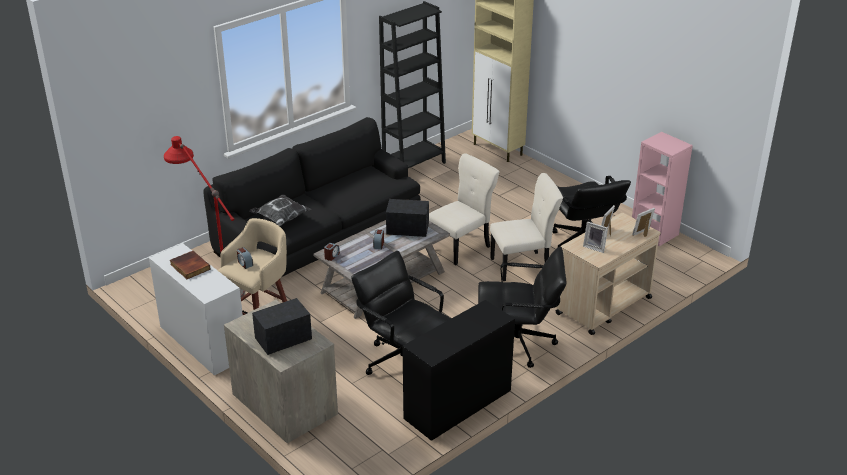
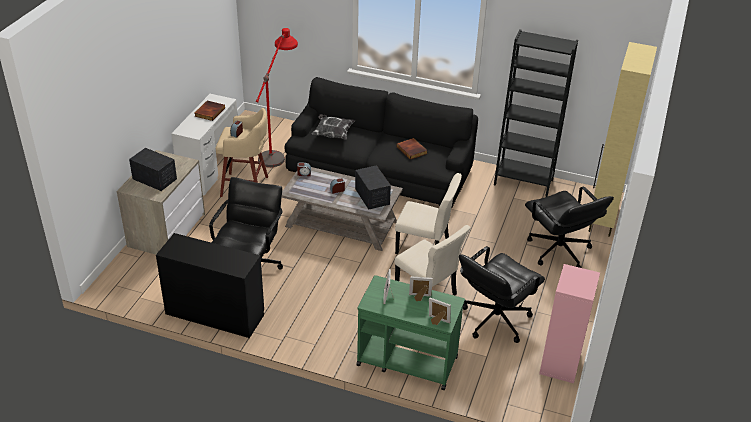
camera: 60 degrees right, 5 degrees up
(356, 184) = (412, 150): none -> book
(518, 344) = (312, 324): black office chair -> black office chair (559, 251)
(603, 306) = (406, 361): beige cart -> green cart

